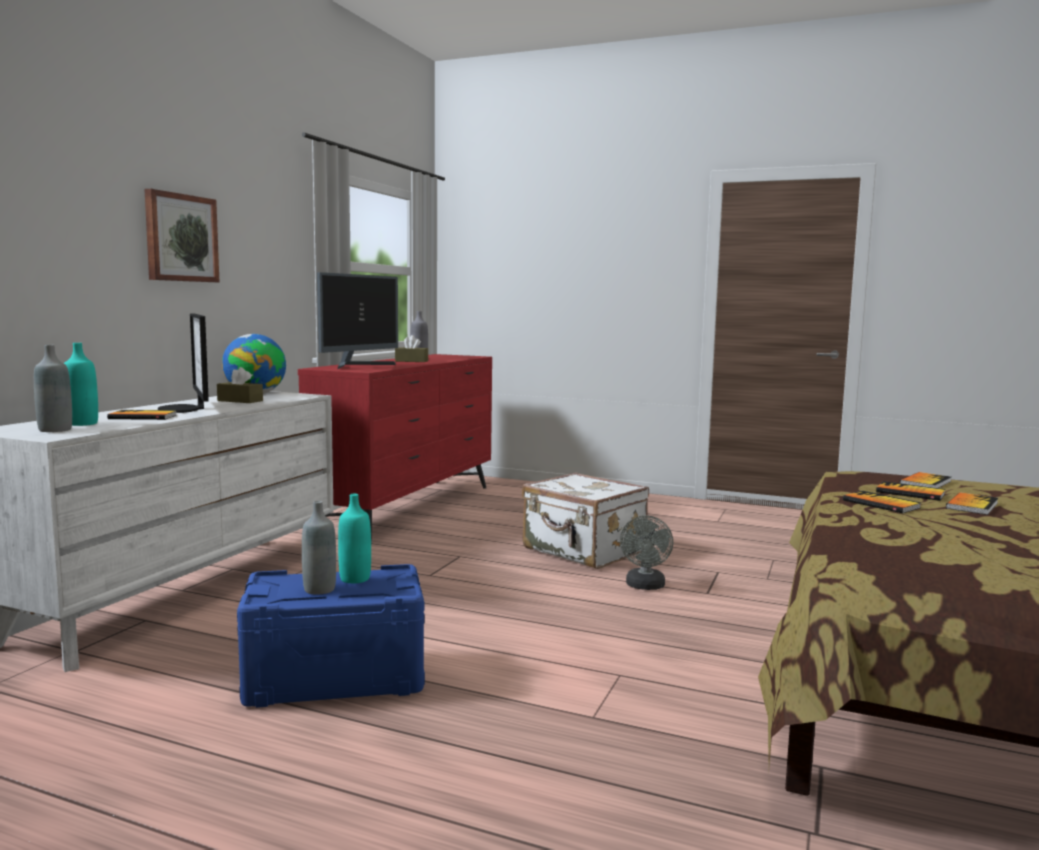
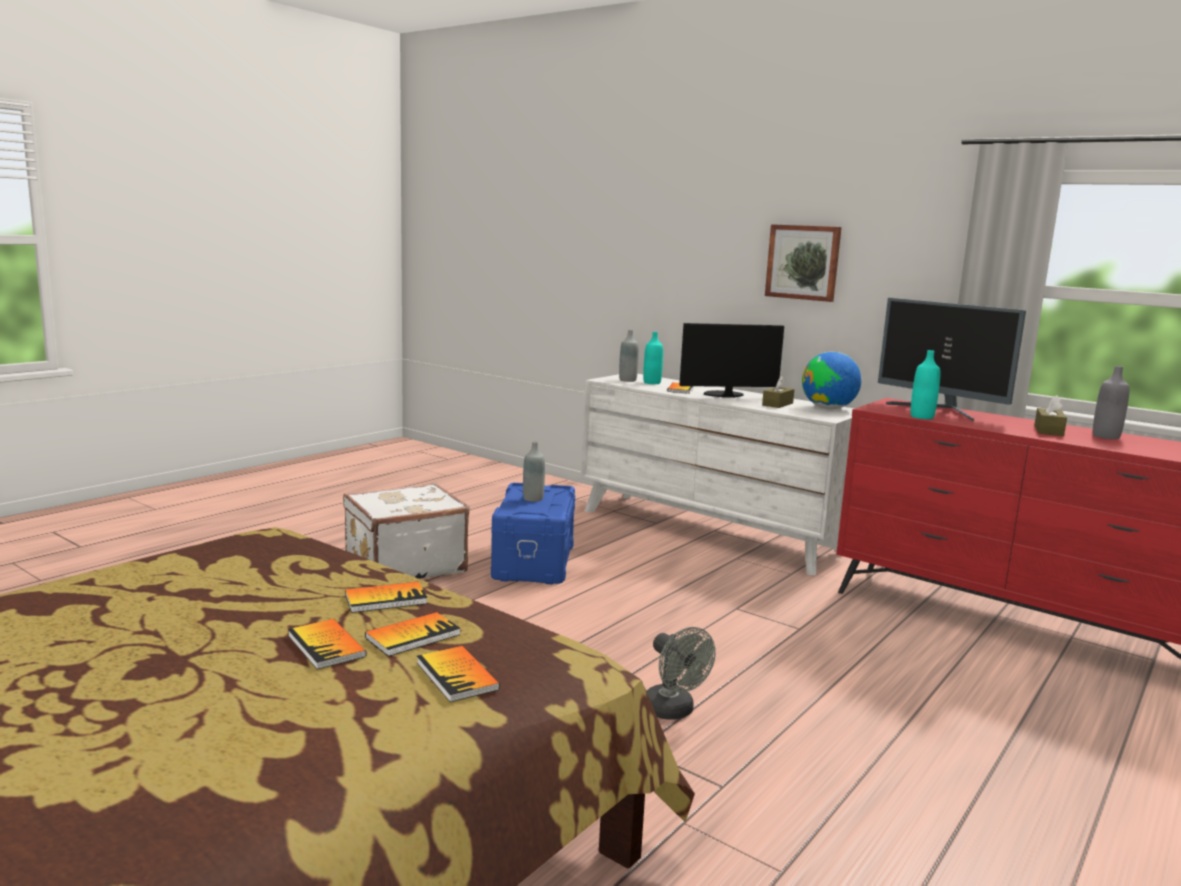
camera: 105 degrees right, 5 degrees up
(355, 578) = (547, 506): turquoise bottle -> turquoise bottle (922, 417)
(583, 551) = (823, 704): white suitcase -> white suitcase (404, 565)
(645, 586) = (674, 712): grey fan -> grey fan turned 150 degrees counterclockwise

